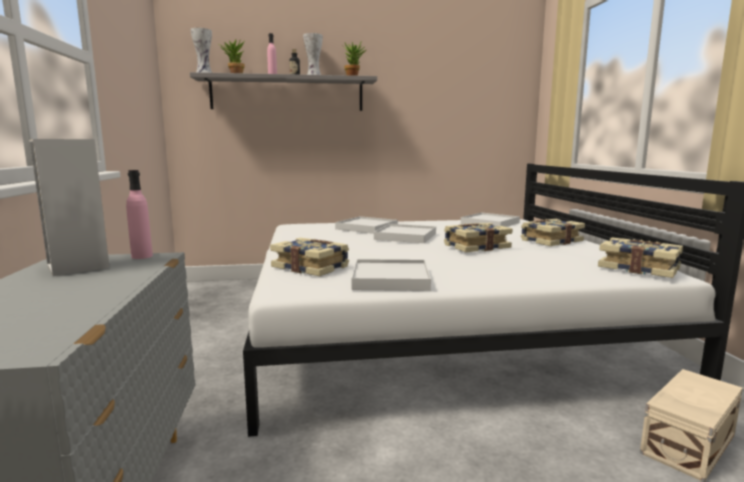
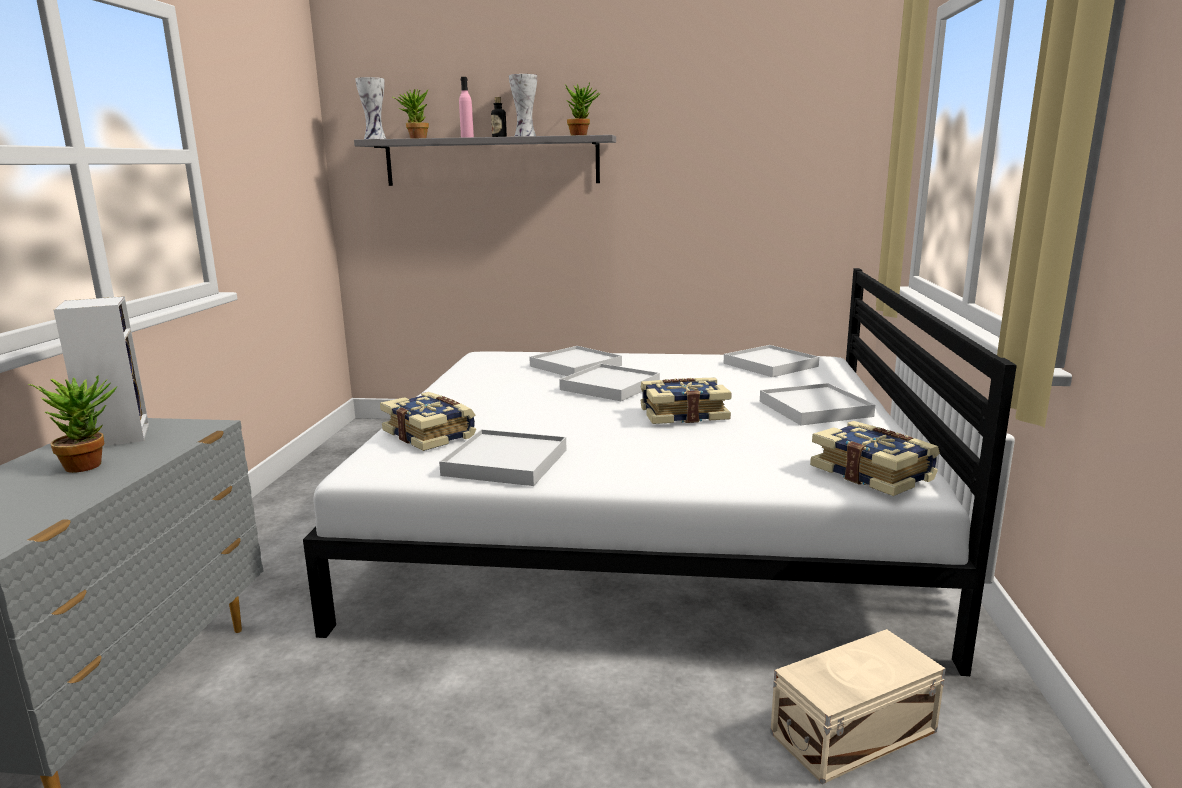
camera: 15 degrees right, 5 degrees up
(73, 285) = (89, 464): none -> potted plant
(142, 256) = (191, 424): pink bottle -> none
(550, 241) = (815, 409): book -> white tray

